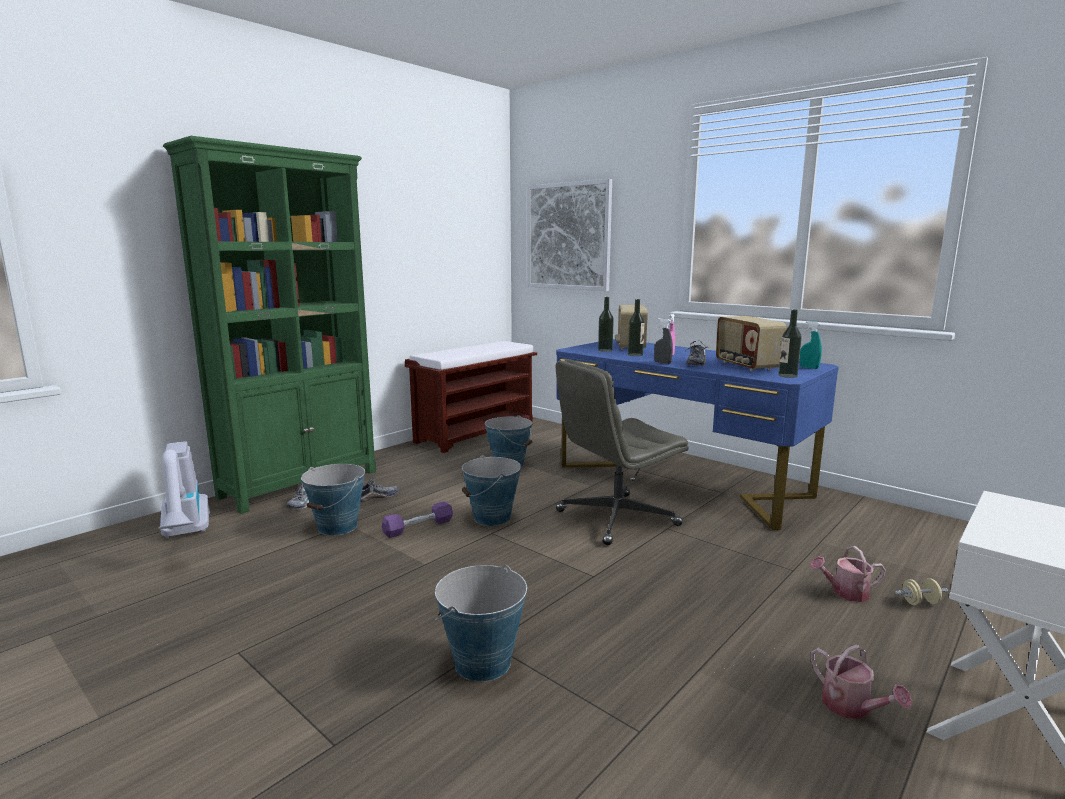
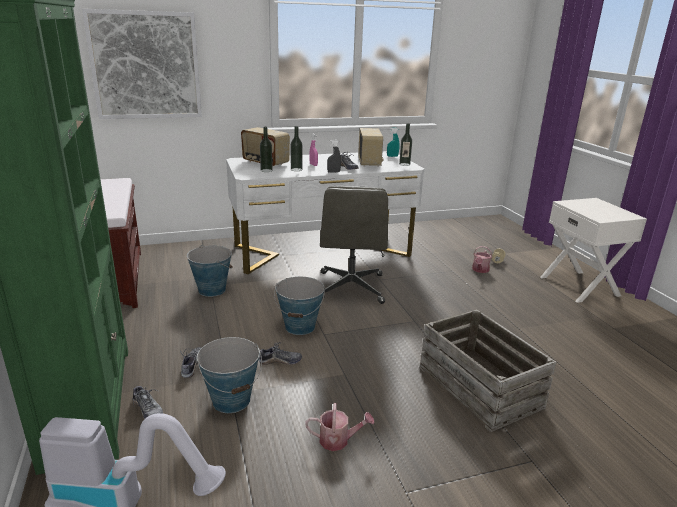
camera: 60 degrees left, 10 degrees up
(418, 527) = (280, 361): purple dumbbell -> shoe
(482, 663) = (480, 386): bucket -> crate
(679, 480) = (322, 251): blue desk -> white desk
(746, 366) = (369, 162): radio -> radio turned 105 degrees counterclockwise
(851, 708) = (558, 308): watering can -> watering can (338, 440)

